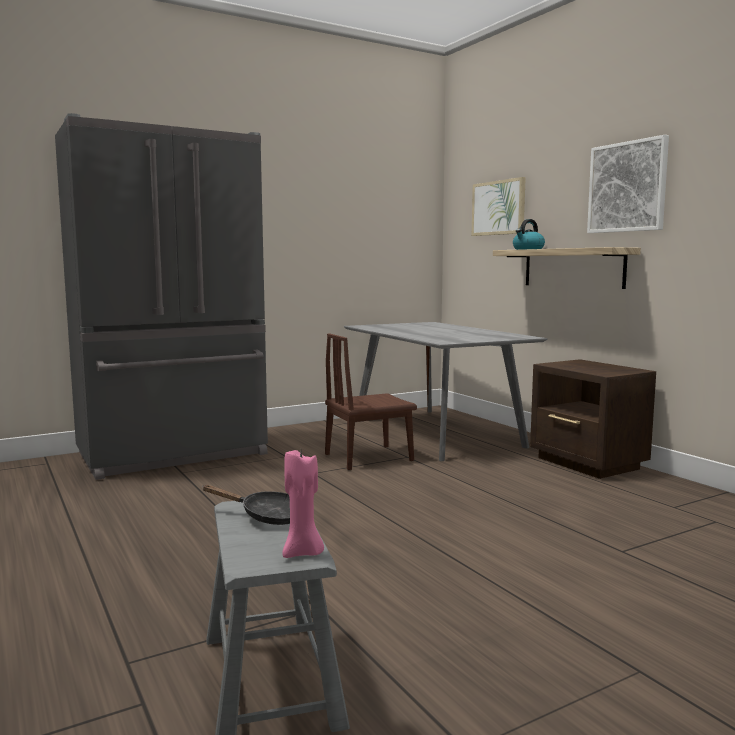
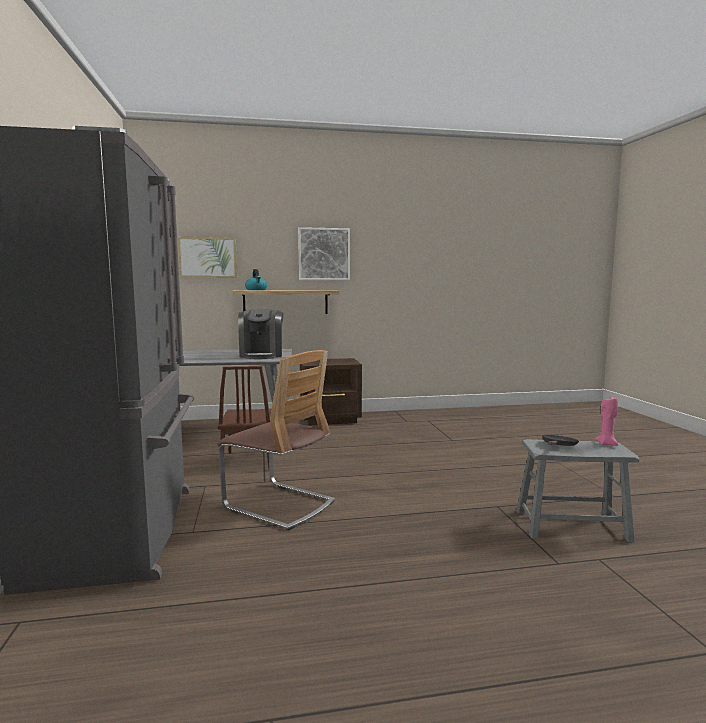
camera: 70 degrees left, 0 degrees up
(254, 488) = (279, 505): none -> chair
(464, 337) = (262, 355): none -> coffee machine

